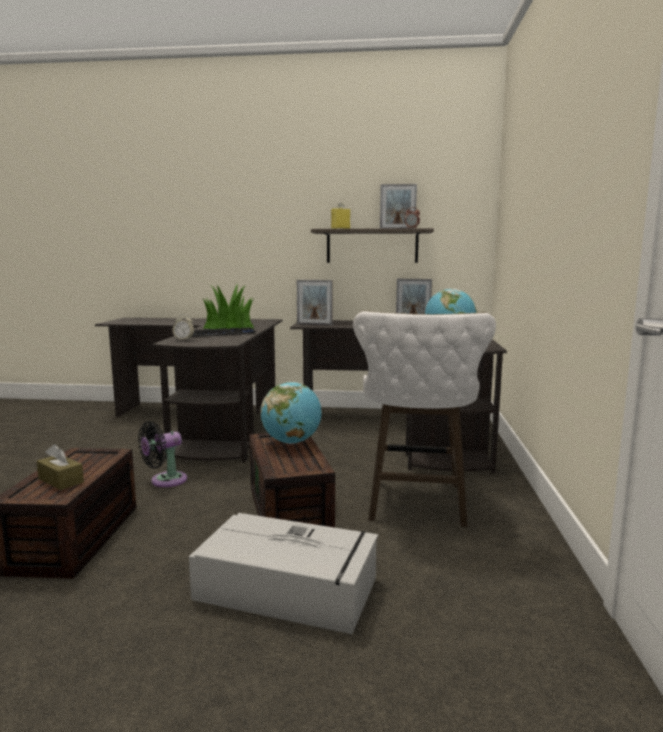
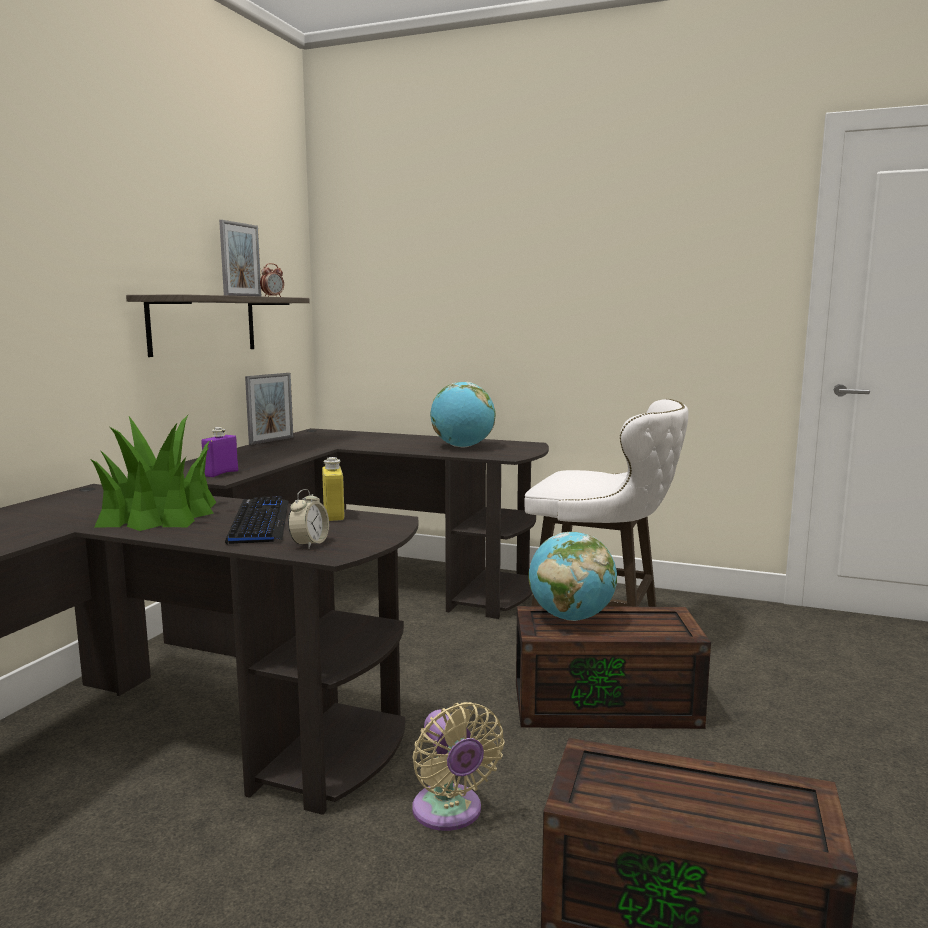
camera: 75 degrees left, 0 degrees up
(61, 480) = (737, 798): brown tissue box -> none
(165, 481) = (450, 813): black fan -> beige fan
(289, 589) = (800, 722): grey storage box -> none
(314, 324) = (221, 473): picture frame -> purple bottle
(340, 229) = (200, 294): yellow bottle -> yellow bottle (333, 515)

